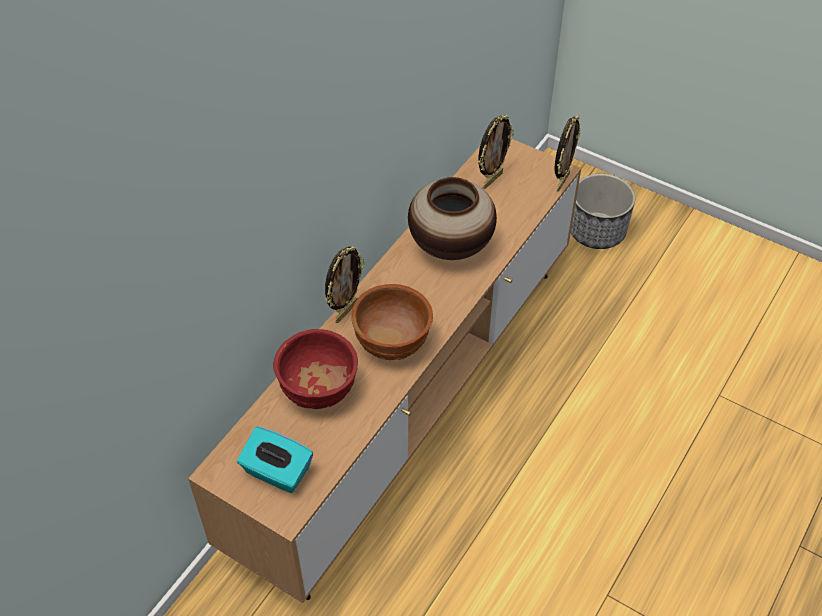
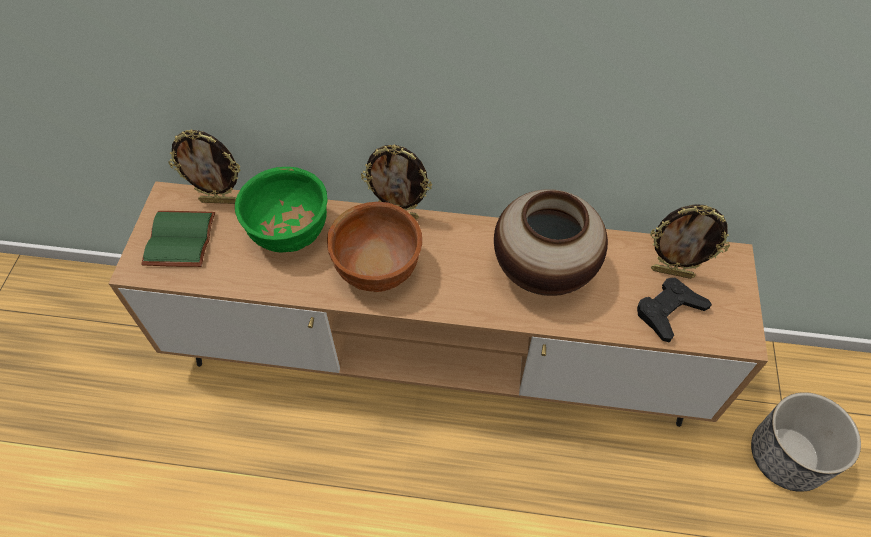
camera: 65 degrees right, 5 degrees up
(277, 472) = (182, 241): turquoise tissue box -> green book
(319, 391) = (289, 234): red bowl -> green bowl
(521, 196) = (668, 311): none -> black game controller
(562, 181) = (726, 346): picture frame -> picture frame (219, 201)

